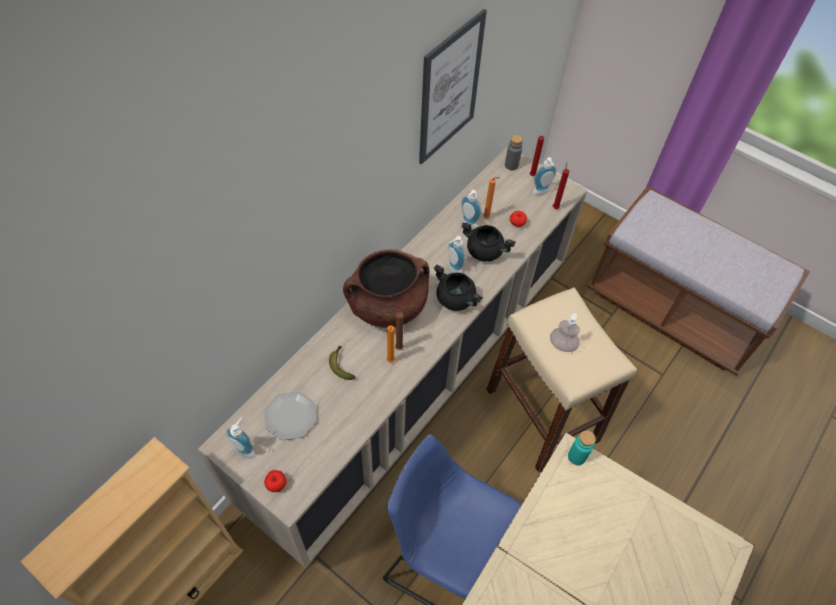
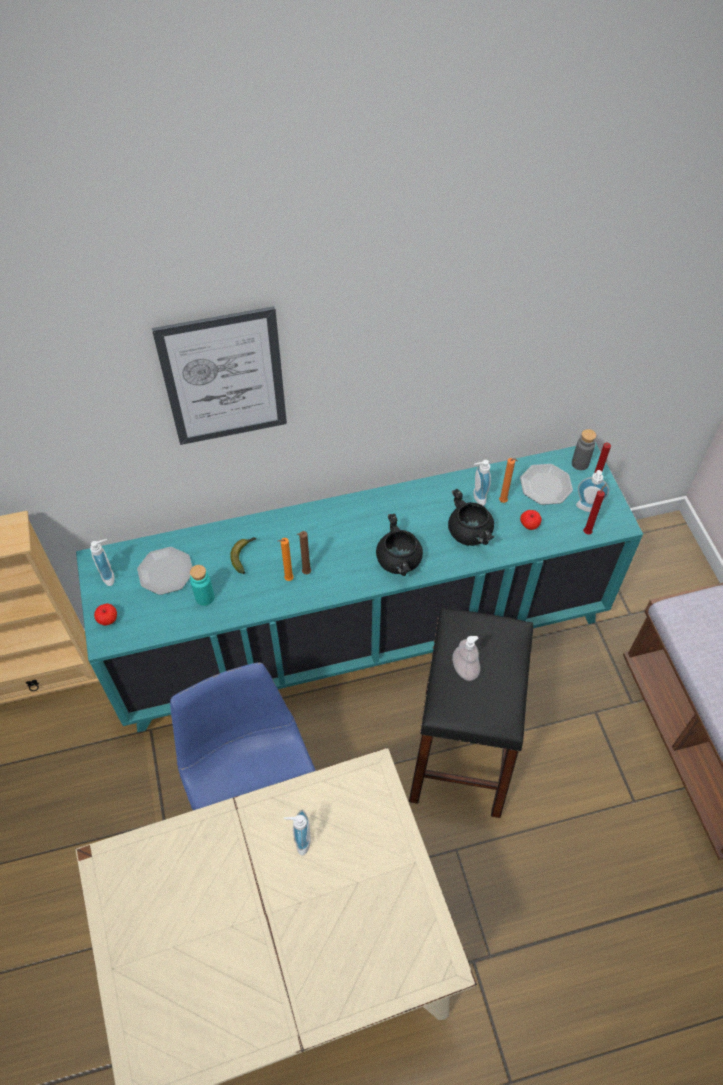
camera: 40 degrees right, 0 degrees up
(387, 306) = (329, 529): brown cooking pot -> none
(413, 382) = (361, 635): beige cabinet -> turquoise cabinet
(450, 89) = (488, 337): picture -> picture (224, 378)
(452, 270) = (421, 532): soap dispenser -> soap dispenser (299, 840)
(503, 191) = (545, 485): none -> plate
(542, 415) = (461, 751): beige stool -> black stool
(576, 456) = (377, 776): turquoise bottle -> turquoise bottle (204, 597)

